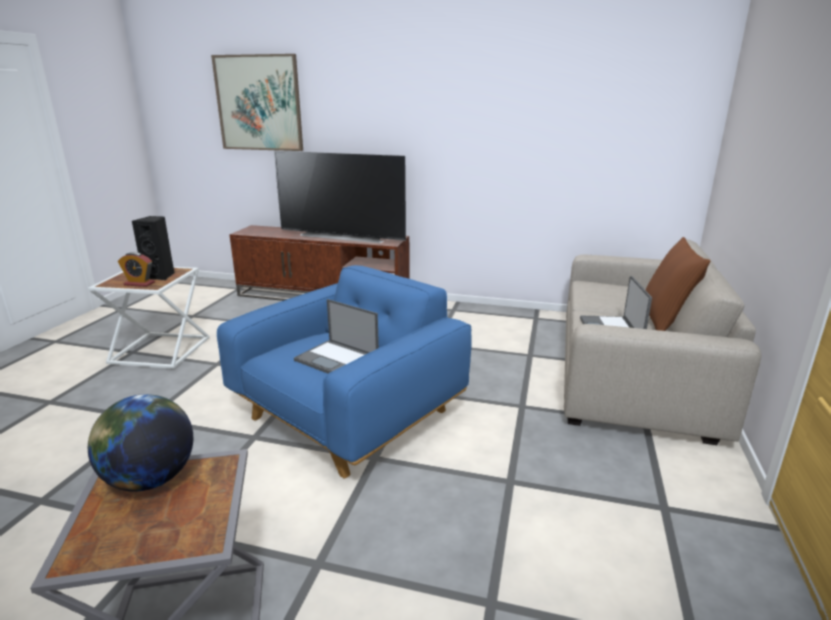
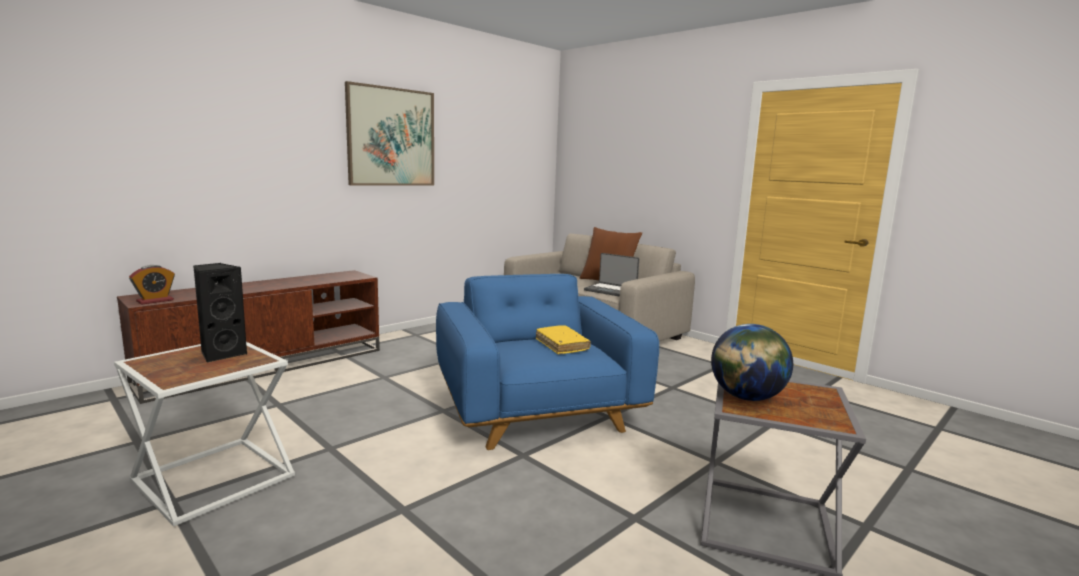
camera: 60 degrees left, 10 degrees down
(139, 284) = (227, 366): alarm clock -> alarm clock (155, 301)
(259, 103) = (135, 116): picture -> picture (391, 137)
(338, 359) = (562, 345): laptop -> yellow book
(344, 236) = (295, 281): television -> none

